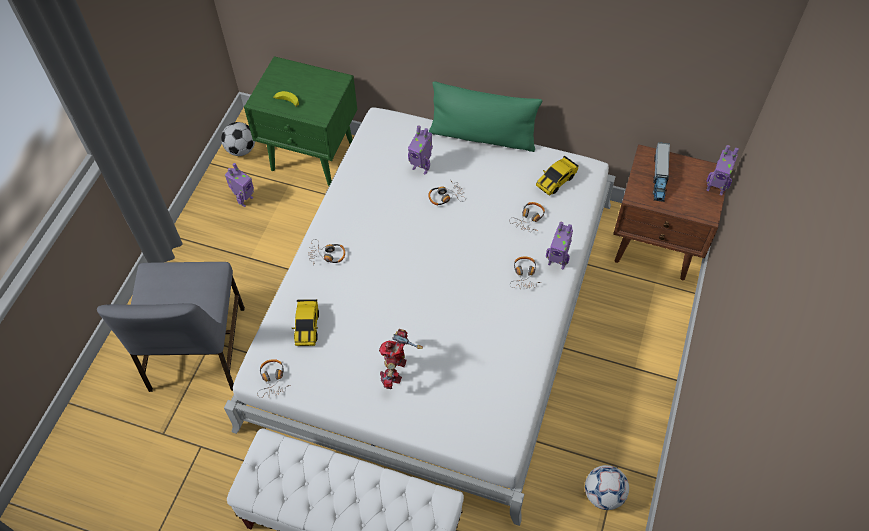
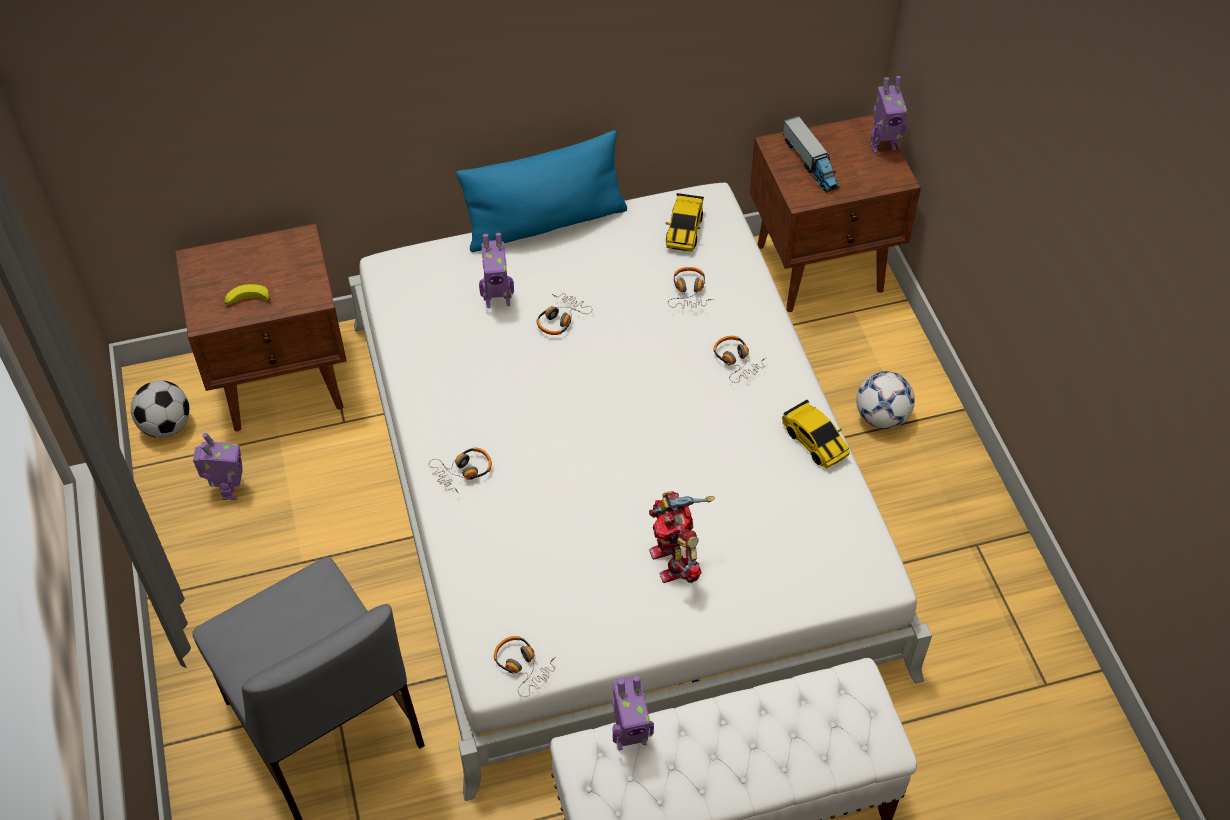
camera: 35 degrees left, 5 degrees down
(307, 326) = (511, 575): toy car -> toy car (814, 441)
(313, 156) = (284, 382): green nightstand -> brown nightstand
(482, 136) = (546, 223): green pillow -> blue pillow
(557, 262) = (763, 325): toy robot -> toy robot (630, 737)
(603, 494) = (987, 585): football -> football (881, 417)

